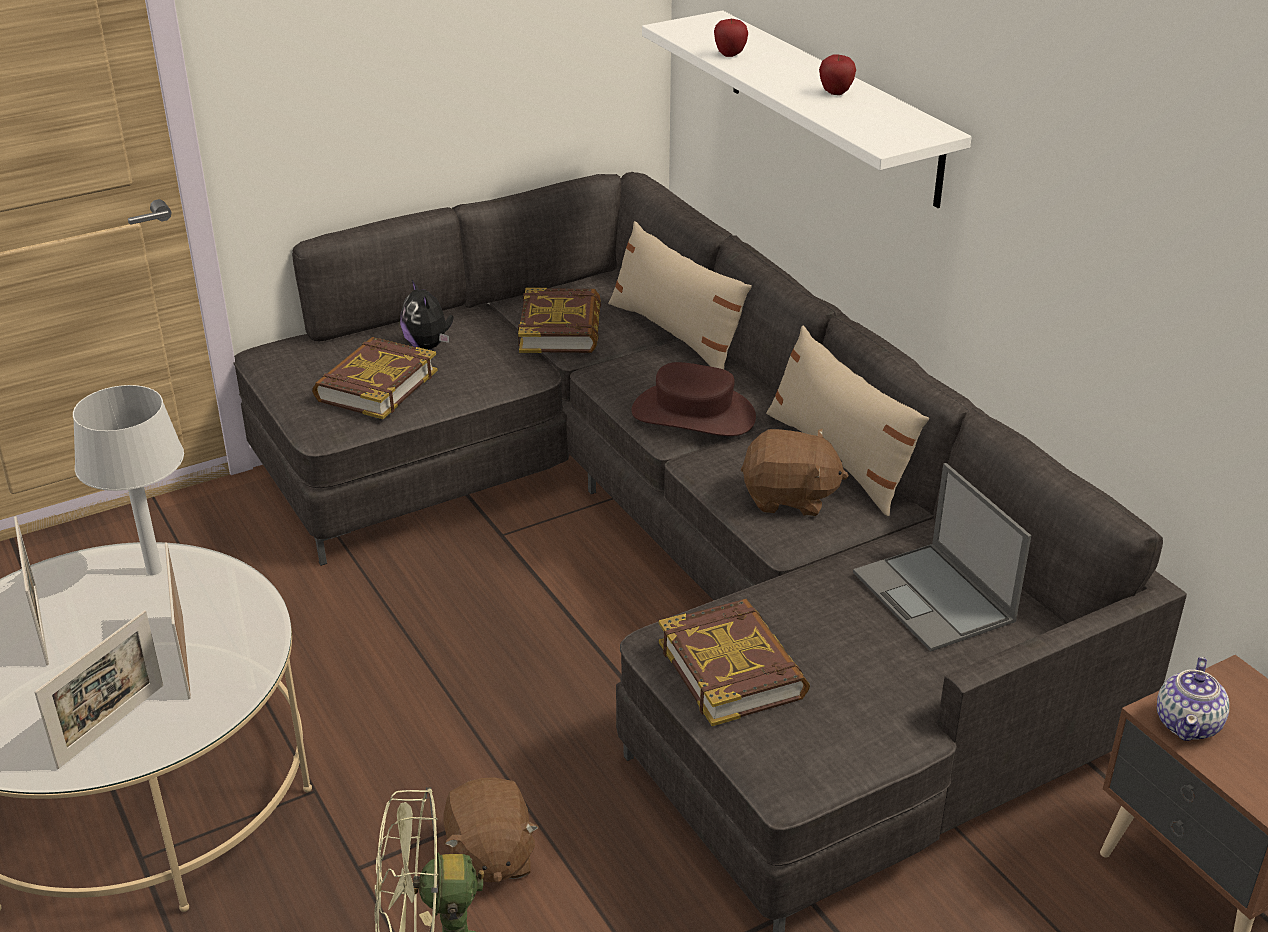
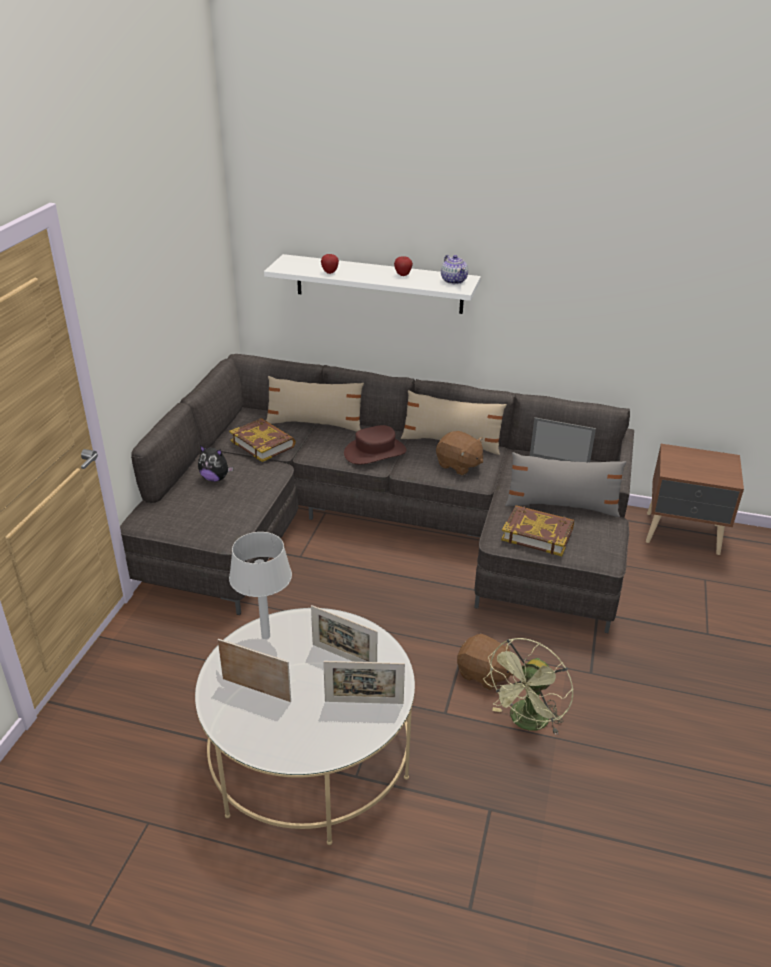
camera: 45 degrees left, 0 degrees up
(111, 725) = (364, 702): picture frame -> picture frame turned 105 degrees clockwise
(376, 385) = (221, 507): book -> none
(789, 498) = (459, 465): brown plush toy -> brown plush toy turned 75 degrees clockwise
(854, 652) = (561, 506): none -> grey pillow
(1188, 724) = (681, 470): teapot -> teapot (454, 281)

